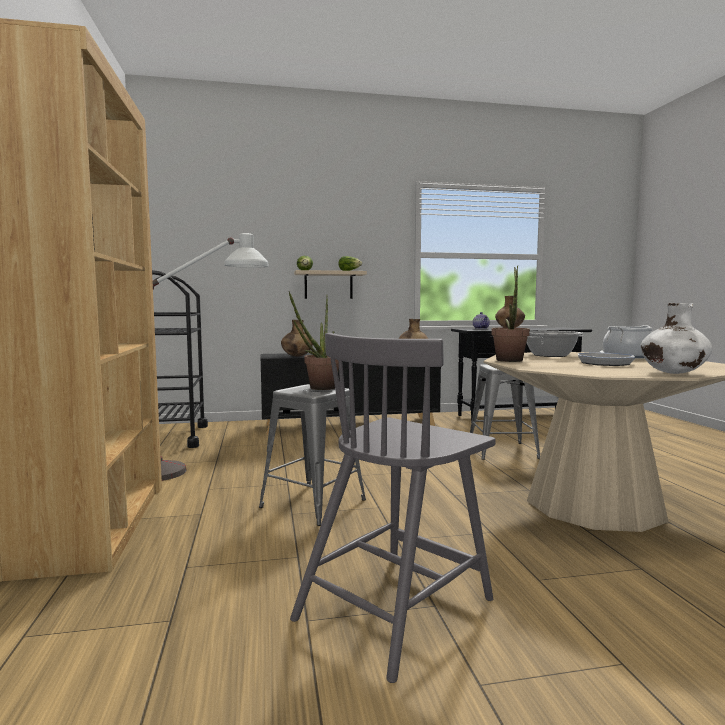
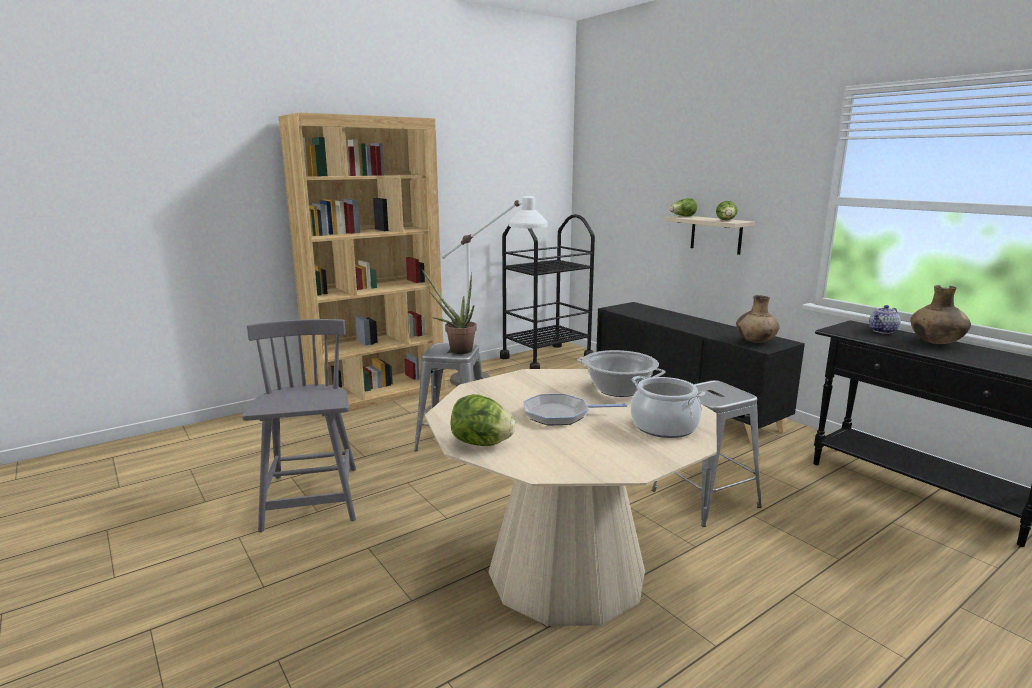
camera: 65 degrees right, 10 degrees up
(297, 356) = (634, 313): brown vase -> none
(396, 607) = (312, 499): grey chair -> grey chair turned 60 degrees clockwise
(509, 359) = (542, 376): potted plant -> none
(673, 373) = (481, 443): white vase -> lettuce

